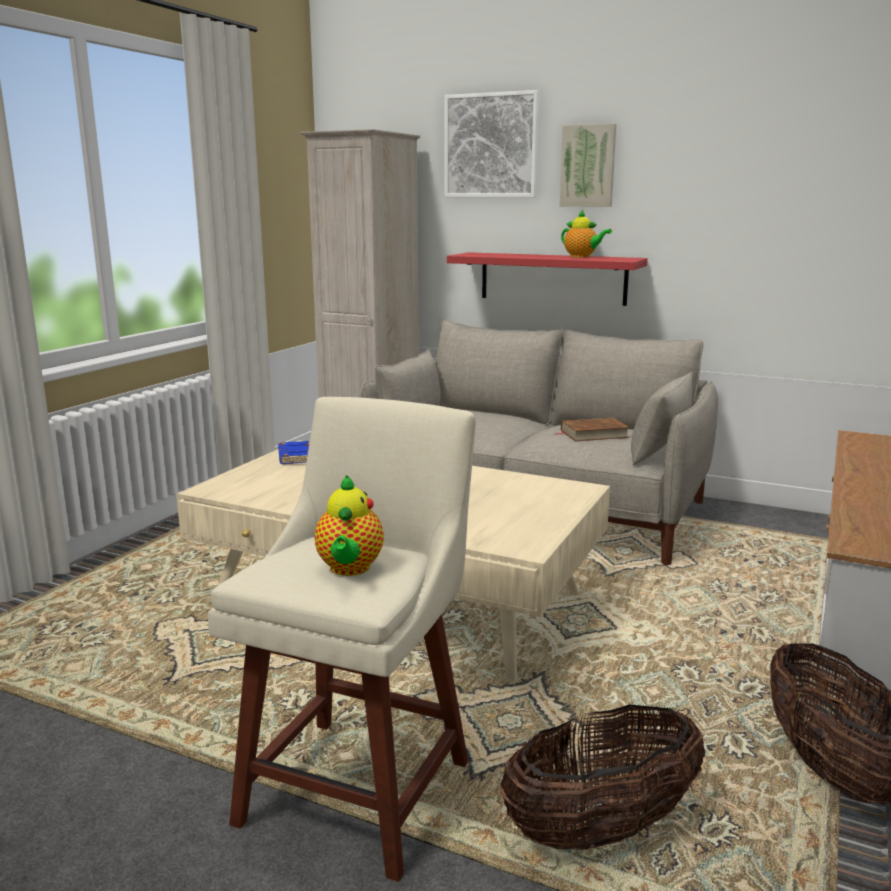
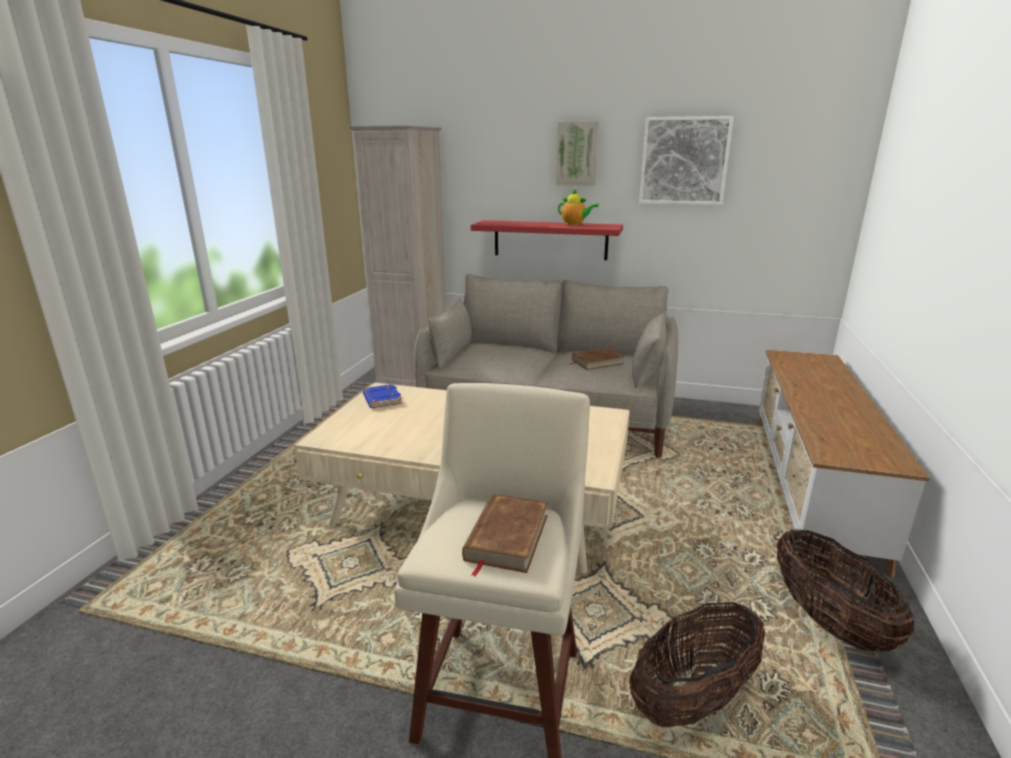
camera: 10 degrees left, 5 degrees up
(349, 569) = (506, 537): teapot -> brown book
(491, 146) = (500, 136): picture -> picture (684, 161)

